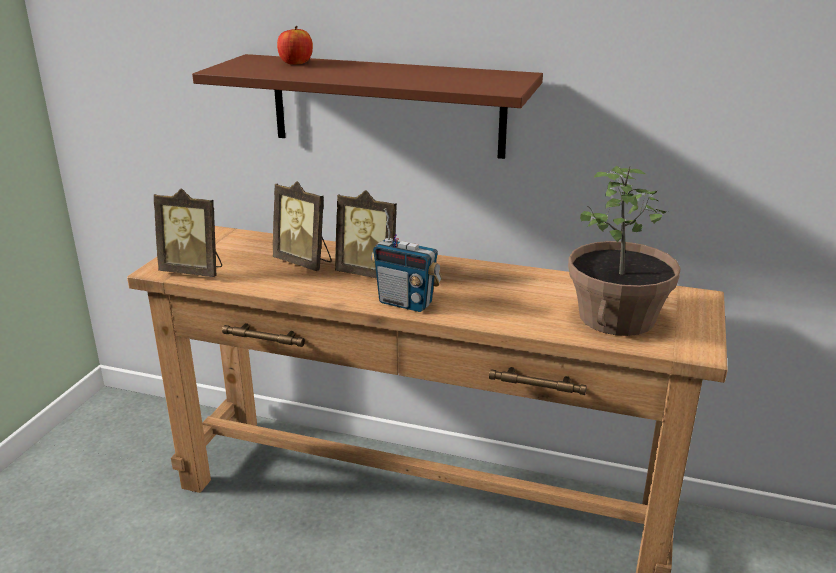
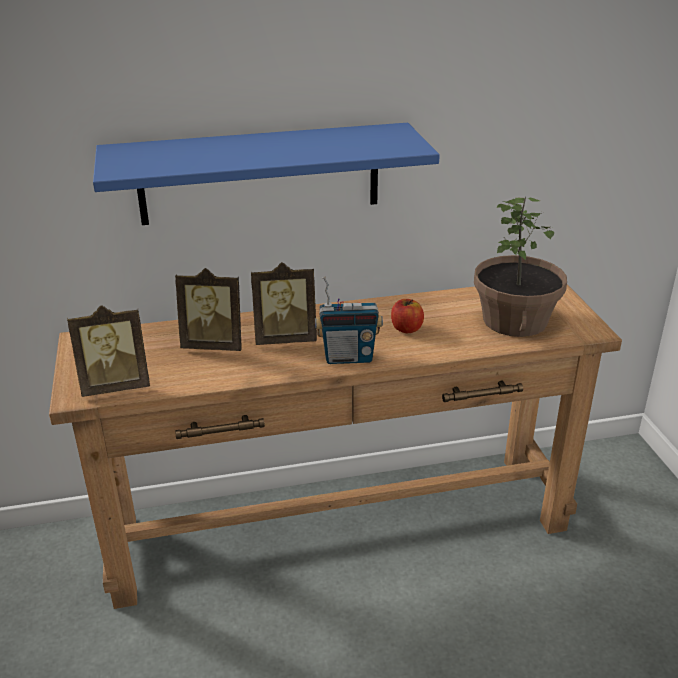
camera: 30 degrees left, 5 degrees up
(296, 63) = (175, 148): apple -> apple (406, 328)
(387, 105) = (260, 174): brown shelf -> blue shelf

